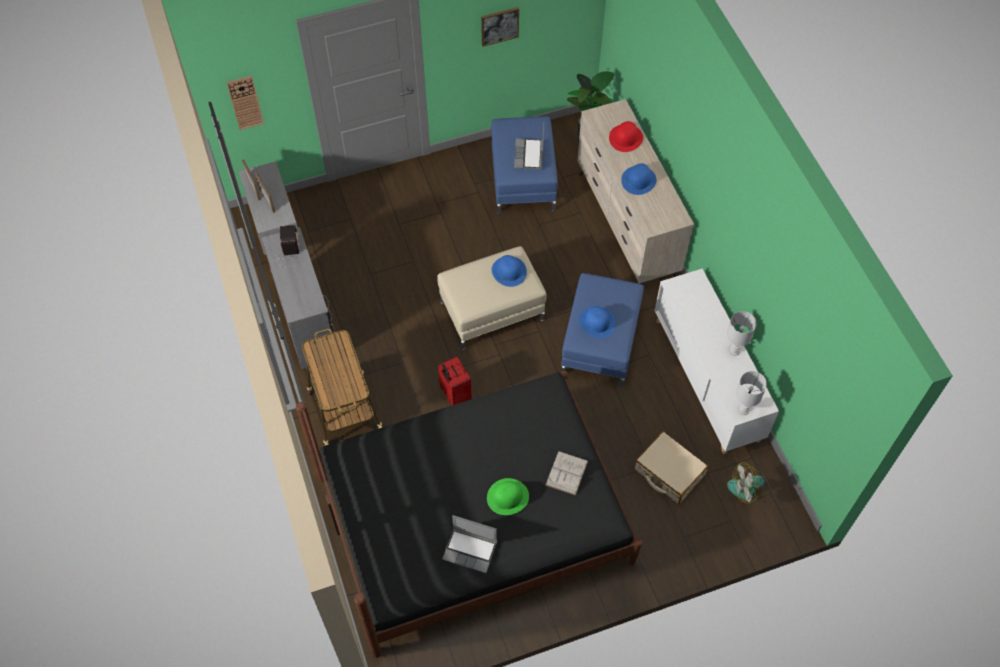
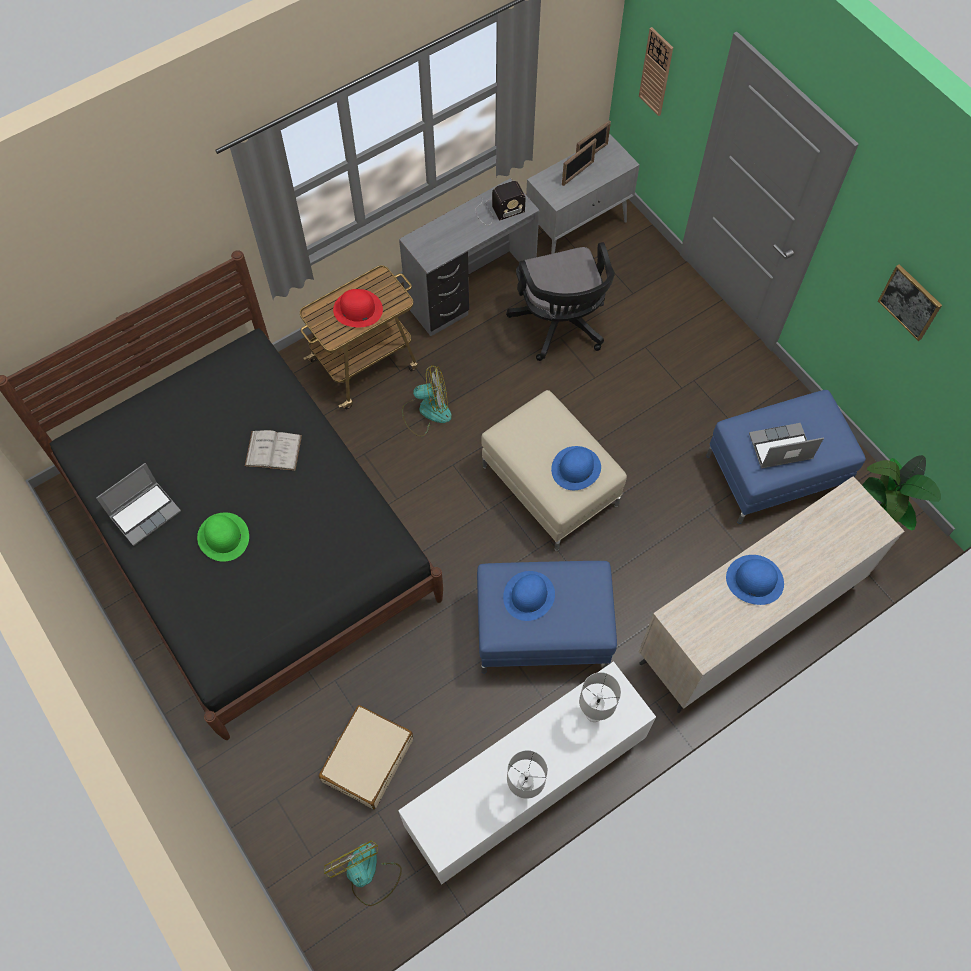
camera: 75 degrees right, 5 degrees up
(360, 271) = (560, 325): none -> black office chair
(403, 375) = (427, 411): none -> fan
(454, 395) = (415, 474): red suitcase -> none
(471, 550) = (145, 513): laptop -> laptop turned 135 degrees counterclockwise
(567, 473) = (271, 598): white book -> white book (273, 450)
(626, 138) = (827, 546): red hat -> red hat (357, 309)
(743, 410) = (427, 819): white table lamp -> white table lamp (593, 714)

